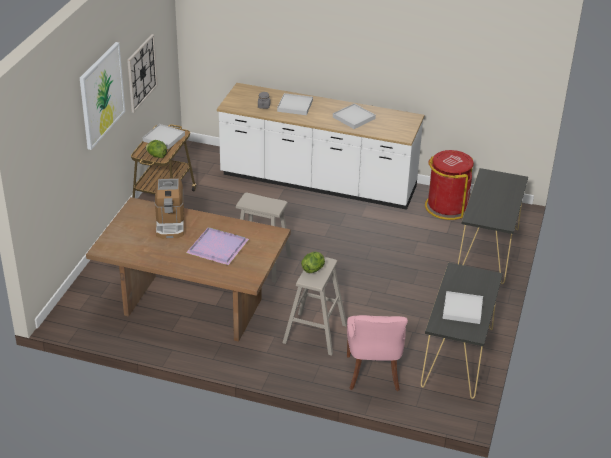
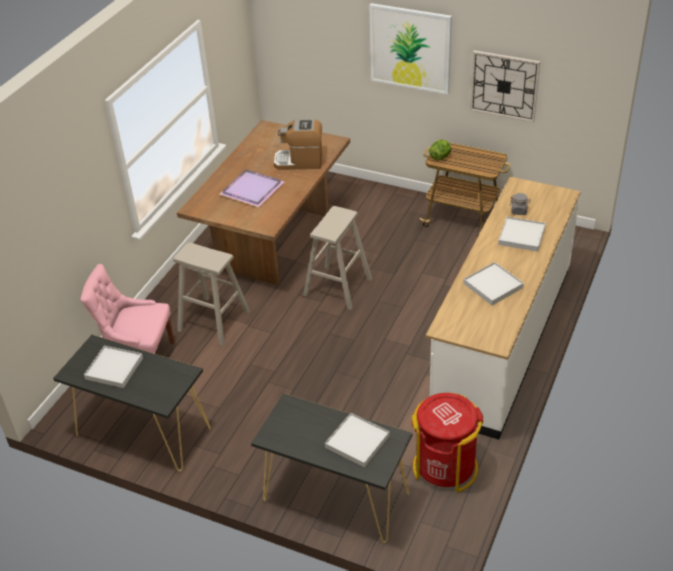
camera: 100 degrees right, 5 degrees up
(164, 138) = (477, 160): white tray -> white tray (357, 442)
(313, 269) = (206, 254): lettuce -> none

